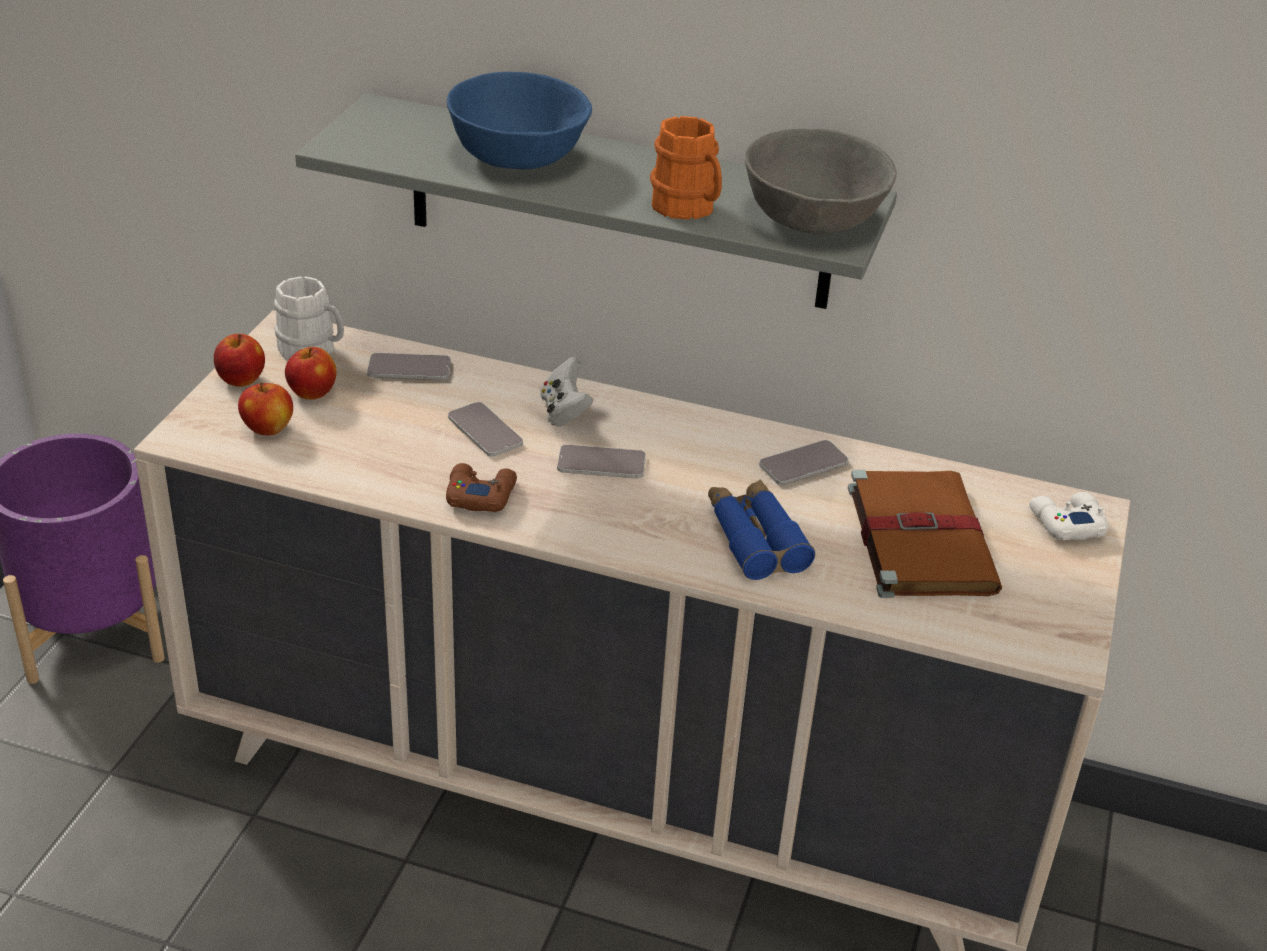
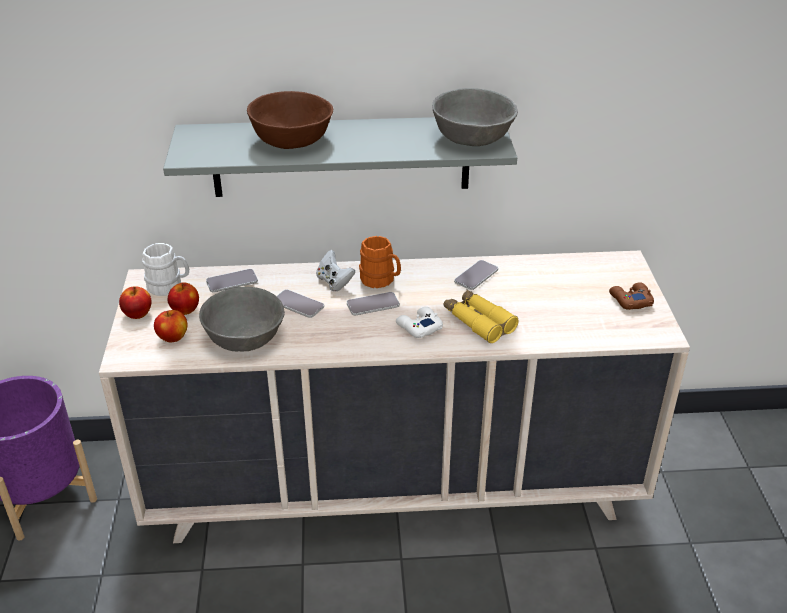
camera: 20 degrees left, 0 degrees up
(372, 458) = (245, 337): none -> grey bowl
(480, 494) = (319, 340): brown game controller -> brown game controller (630, 300)
(519, 155) = (292, 140): blue bowl -> brown bowl
(688, 209) = (406, 148): orange mug -> orange mug (381, 280)
(755, 539) = (478, 321): blue binoculars -> yellow binoculars
(919, 537) = (557, 297): brown book -> none
(1066, 523) = (619, 270): white game controller -> white game controller (419, 327)

